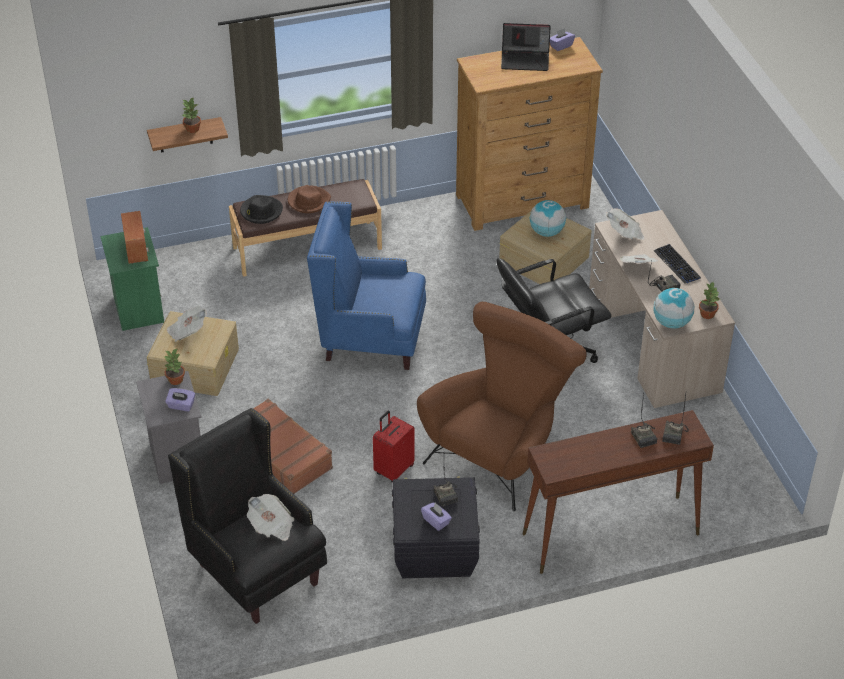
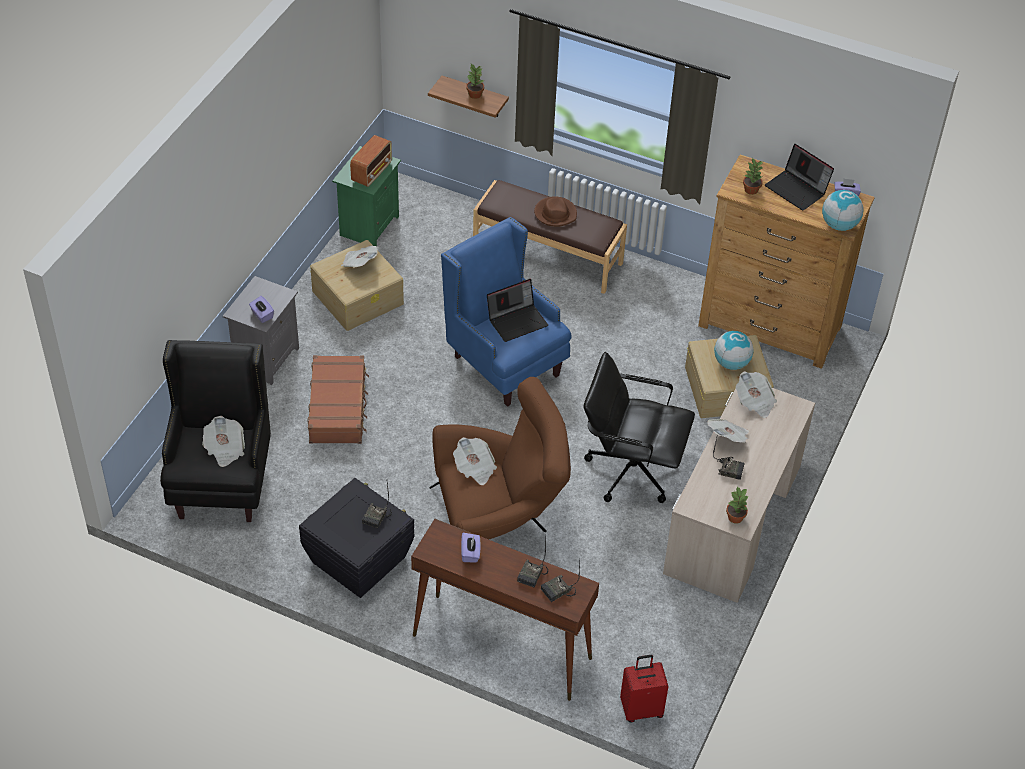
camera: 40 degrees right, 5 degrees up
(176, 380) = (281, 293): potted plant -> potted plant (751, 190)
(261, 211) = (509, 199): black hat -> none
(379, 289) = (517, 321): none -> laptop
(393, 469) = (403, 476): red suitcase -> red suitcase (641, 709)
(436, 521) = (345, 531): purple tissue box -> purple tissue box (470, 553)
(473, 412) = (475, 468): none -> newspaper
(671, 323) = (695, 503): globe -> globe (839, 225)
(677, 265) = (765, 458): keyboard -> none

